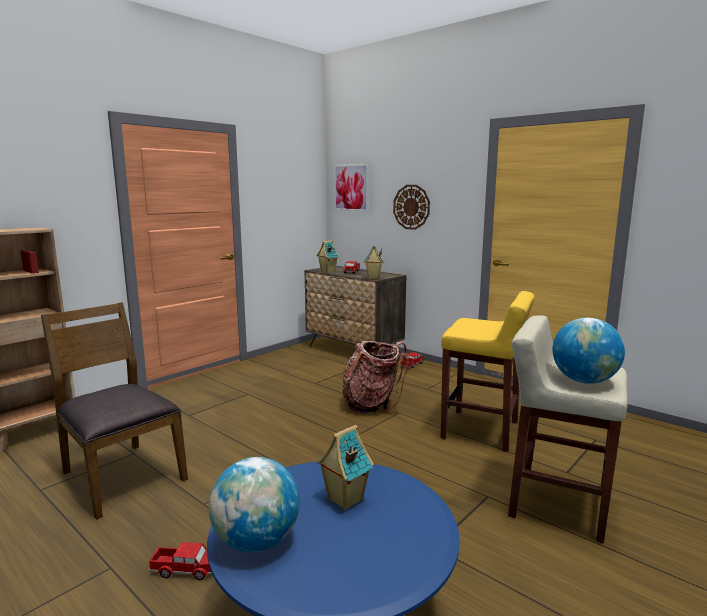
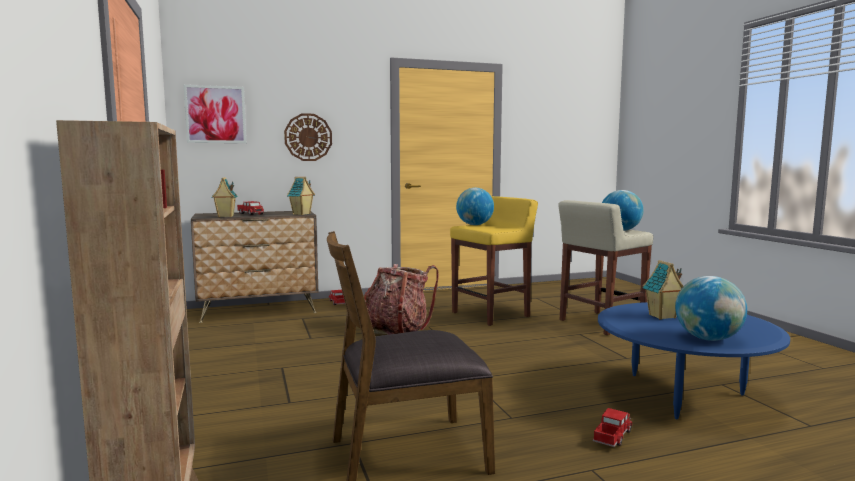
camera: 60 degrees left, 5 degrees down
(481, 321) = (474, 225): none -> globe

